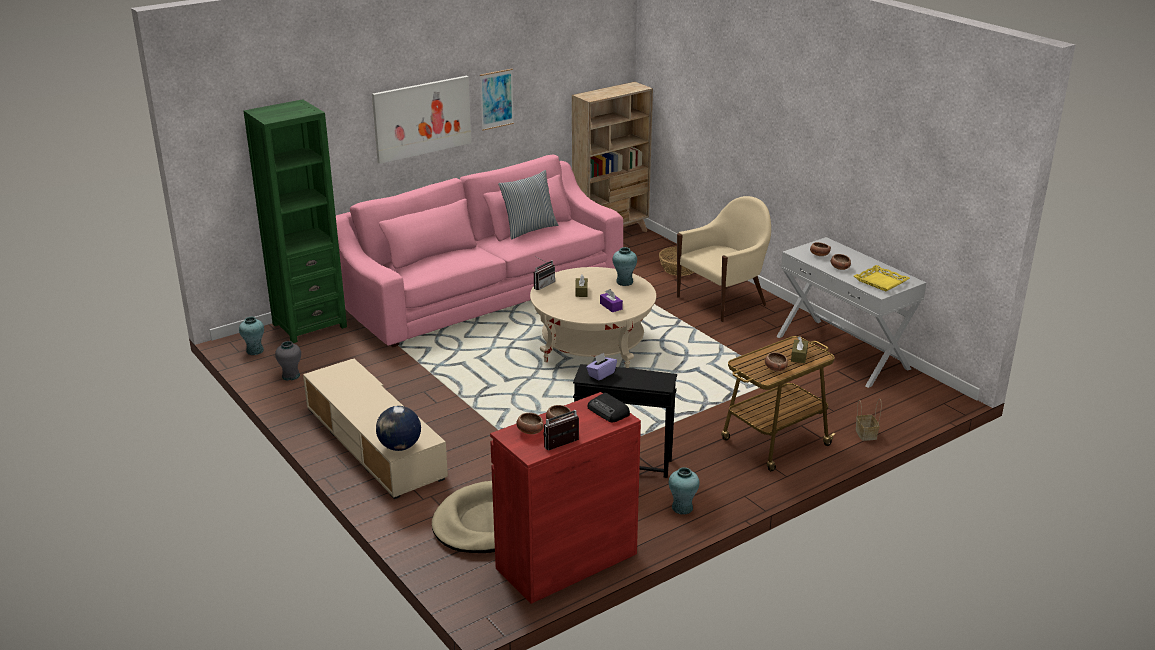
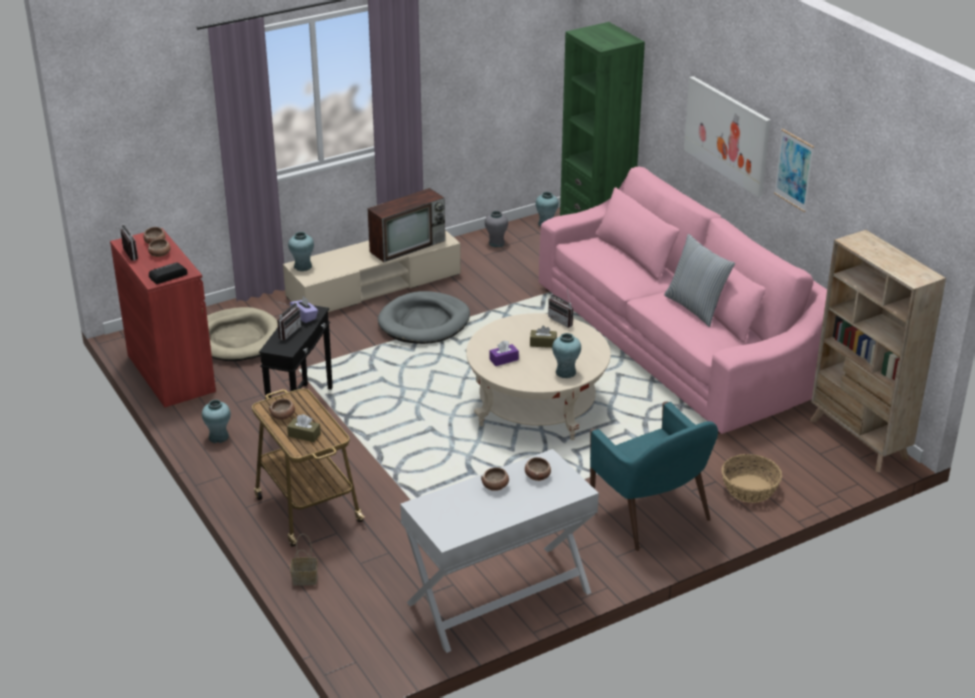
camera: 95 degrees right, 5 degrees up
(356, 386) = (408, 245): none -> television
(399, 447) = (303, 267): globe -> turquoise vase
(452, 407) = (424, 322): none -> grey dog bed
(632, 381) = (287, 332): none -> radio
(722, 301) = (651, 515): beige armchair -> turquoise armchair
(881, 281) = (449, 513): yellow tray -> none

